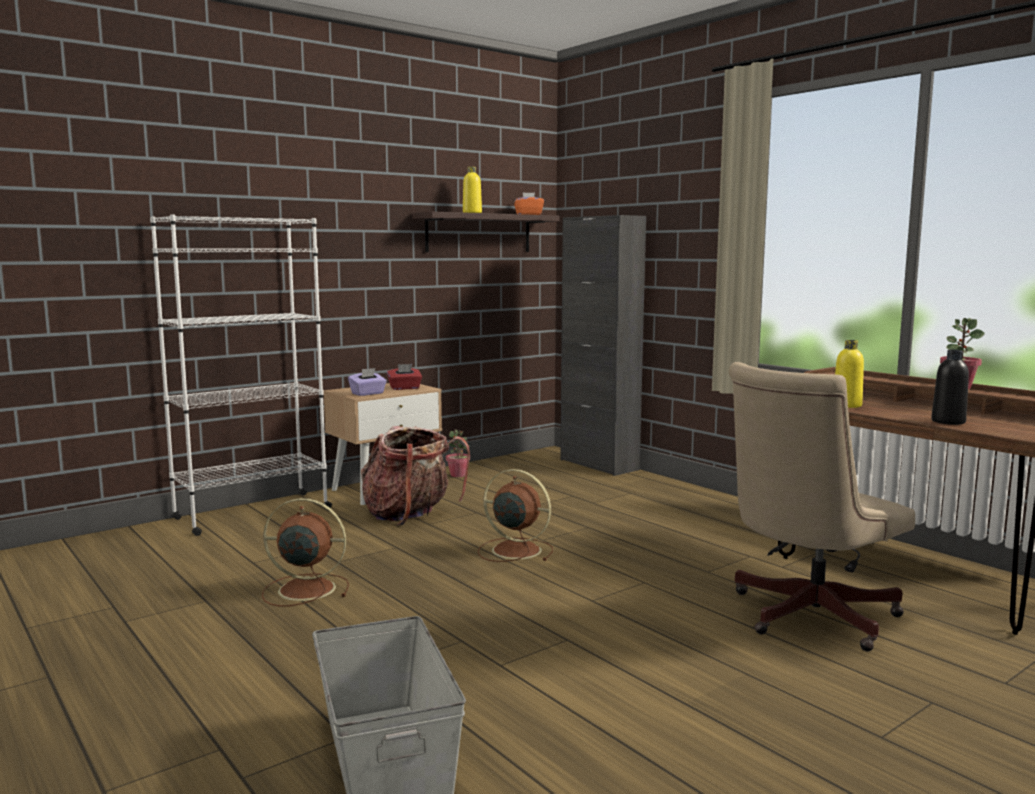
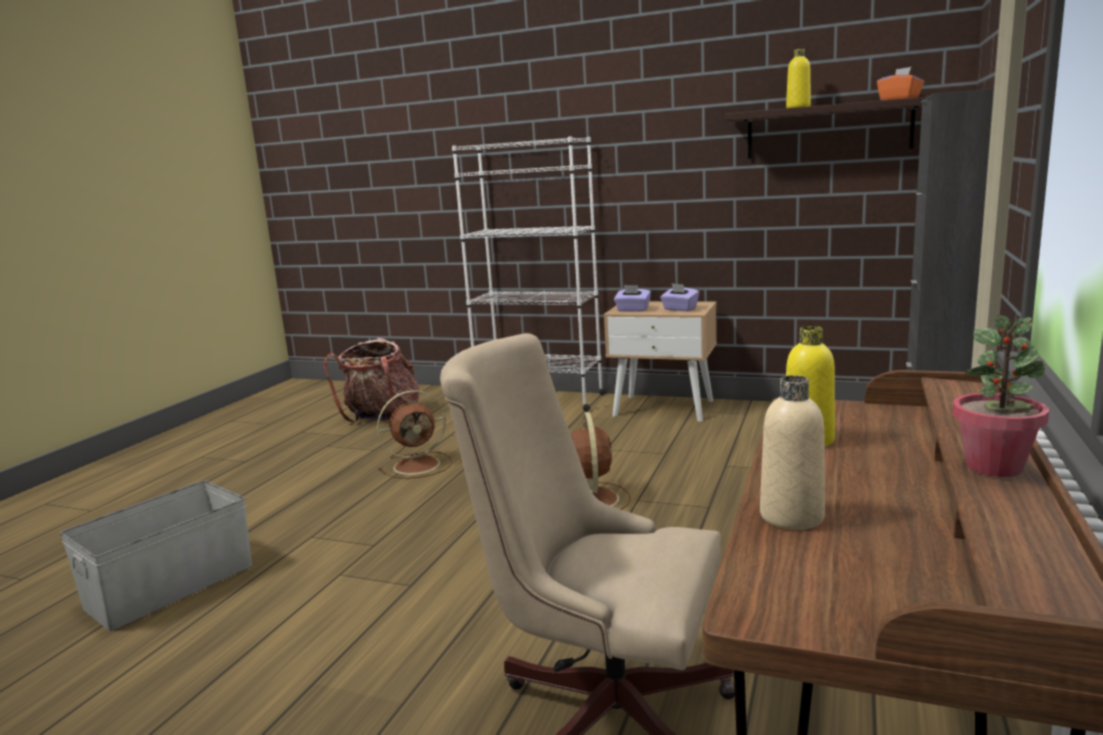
camera: 60 degrees right, 5 degrees up
(304, 589) = (419, 465): brown fan -> brown fan turned 90 degrees clockwise
(405, 388) = (679, 309): red tissue box -> purple tissue box
(410, 515) = (615, 437): backpack -> backpack (382, 417)
(458, 475) = (753, 413): potted plant -> none
(948, 421) = (791, 516): black bottle -> beige bottle

